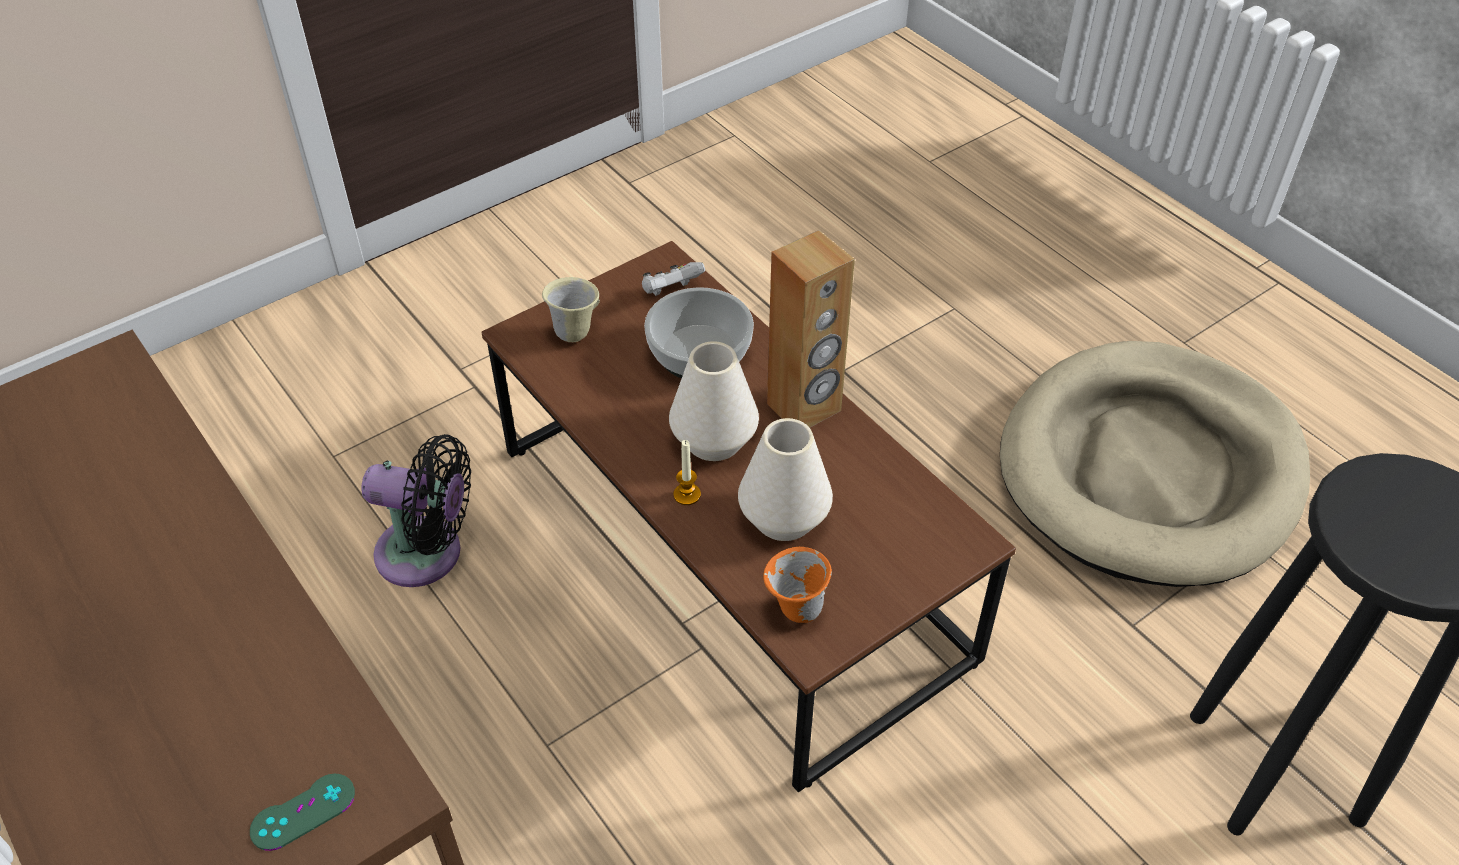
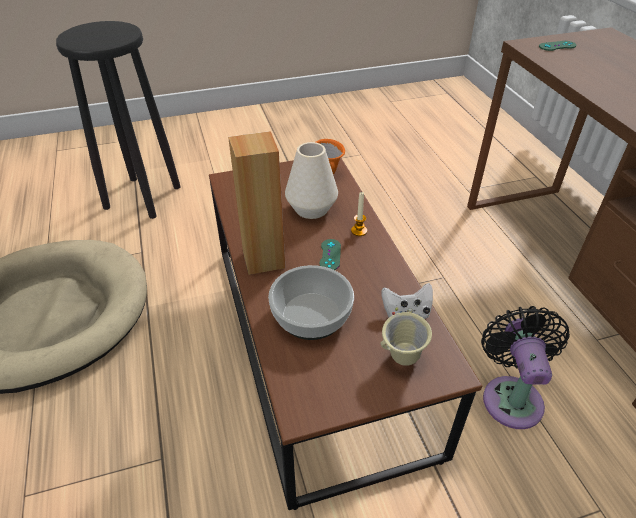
camera: 160 degrees left, 5 degrees down
(427, 554) = (511, 396): black fan -> black fan turned 60 degrees clockwise
(671, 291) = (309, 377): white game controller -> white game controller (406, 312)
(713, 440) = (330, 255): white vase -> green game controller

